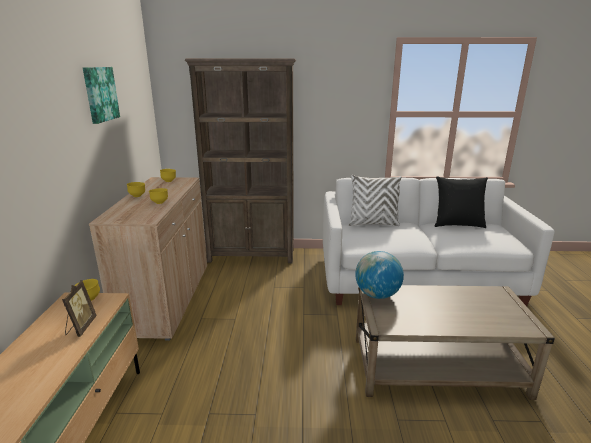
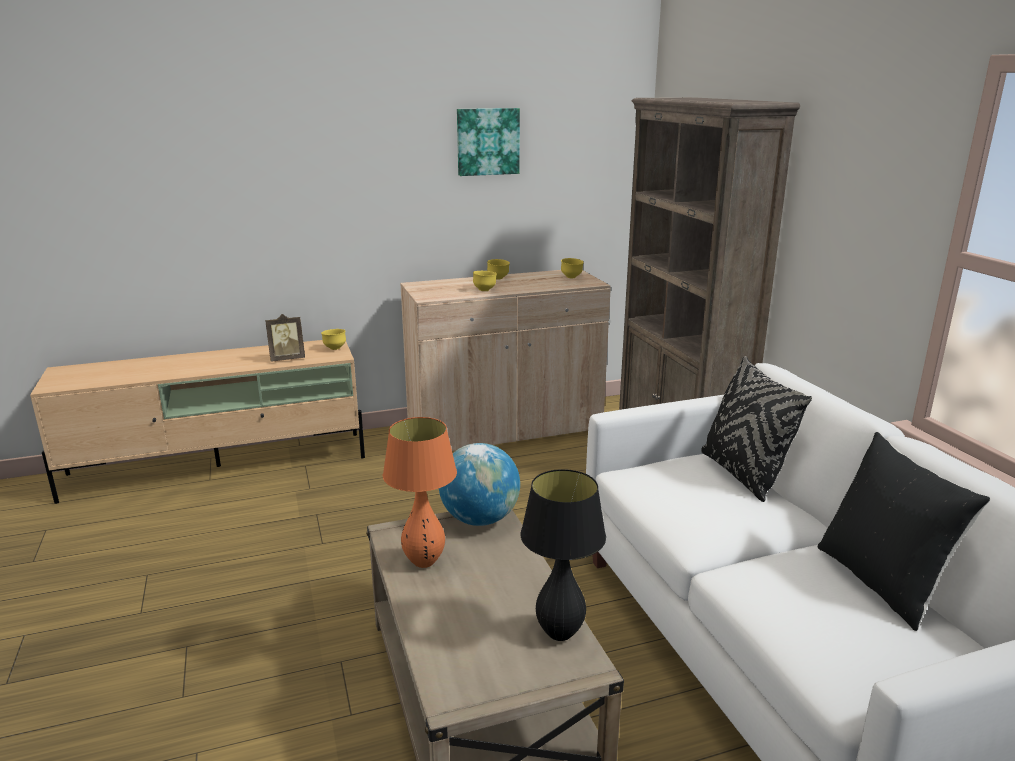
camera: 70 degrees right, 0 degrees up
(373, 224) = (742, 474): white pillow -> black pillow
(418, 319) = (424, 562): none -> orange table lamp
(479, 293) = (560, 633): none -> black table lamp

